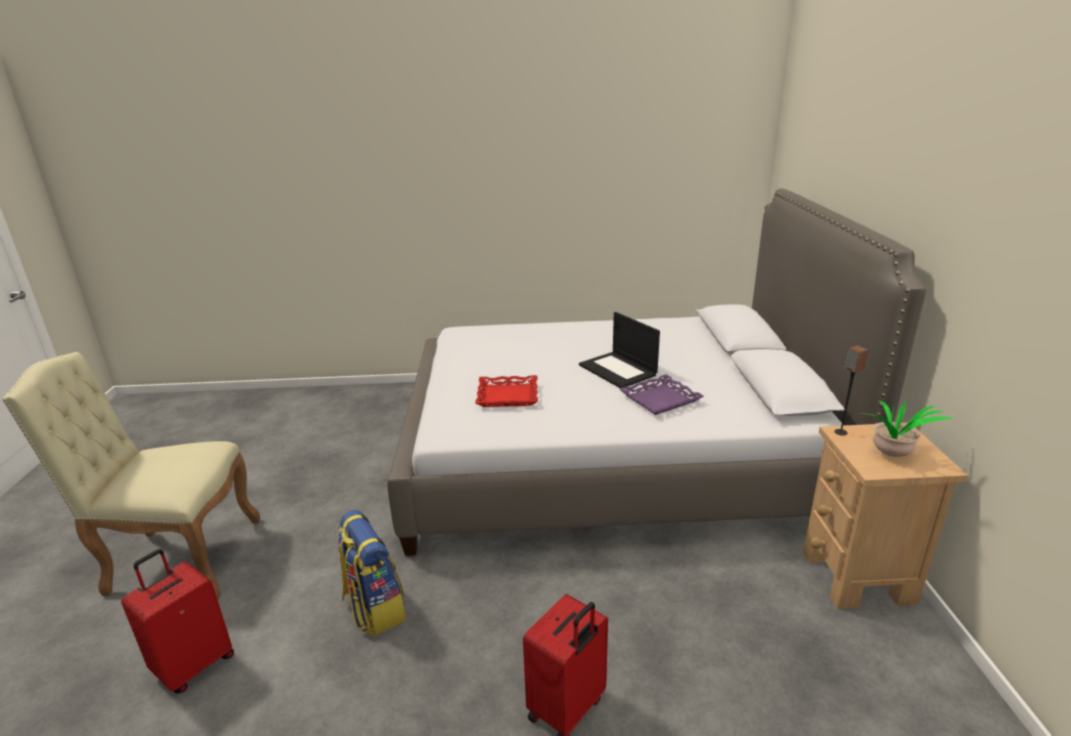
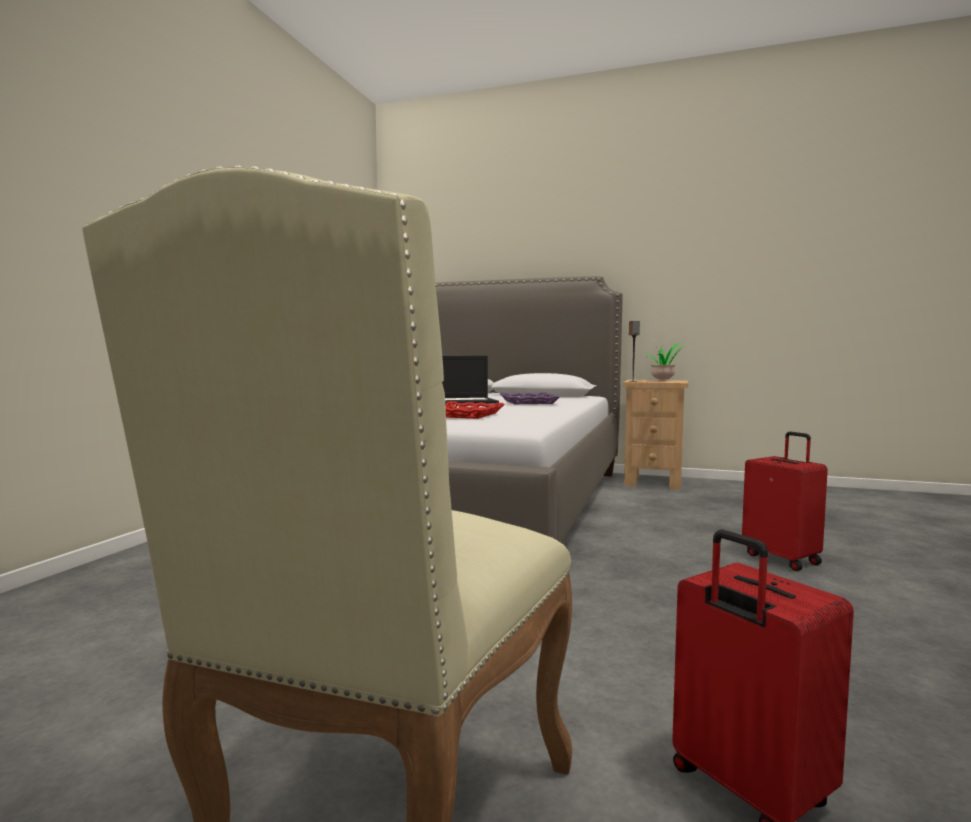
camera: 70 degrees left, 20 degrees down
(374, 608) = (637, 623): backpack -> none

